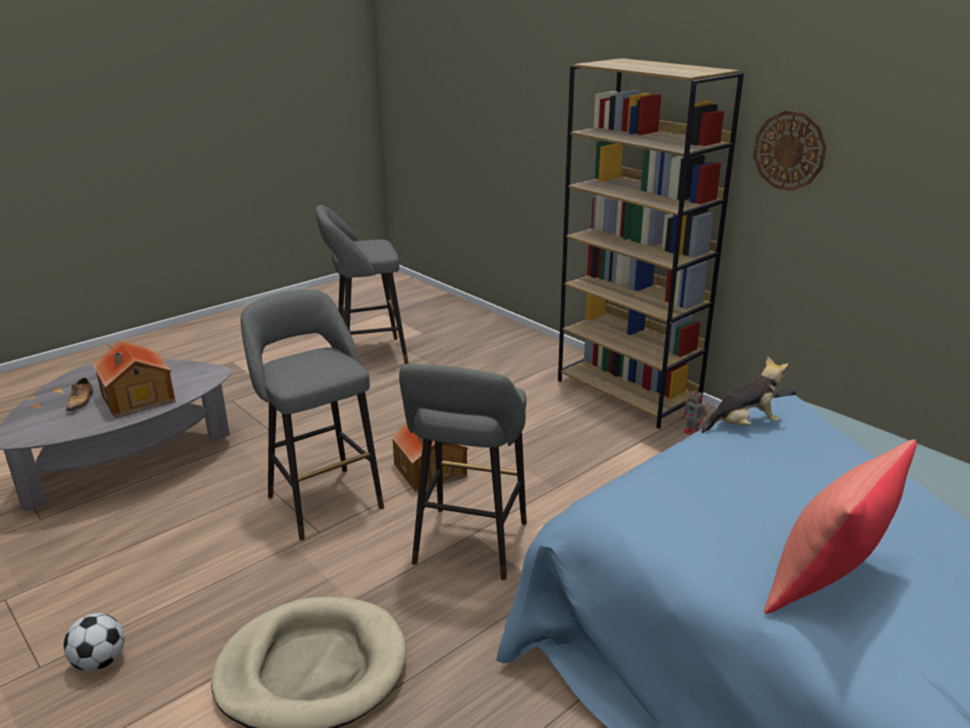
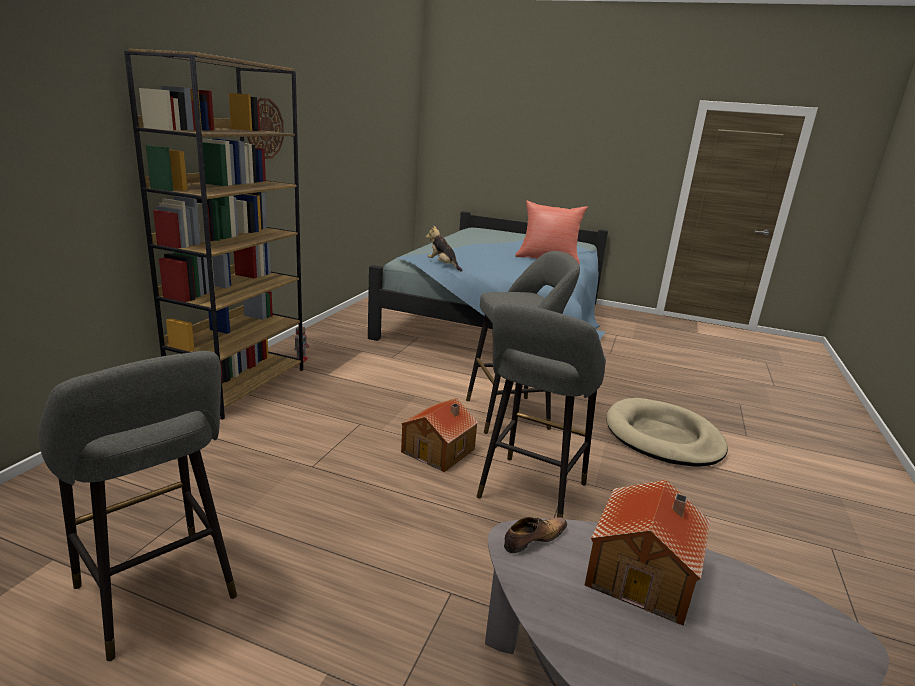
camera: 120 degrees left, 5 degrees down
(81, 402) = (722, 636): shoe -> shoe (533, 539)
(99, 662) = (784, 520): football -> none

